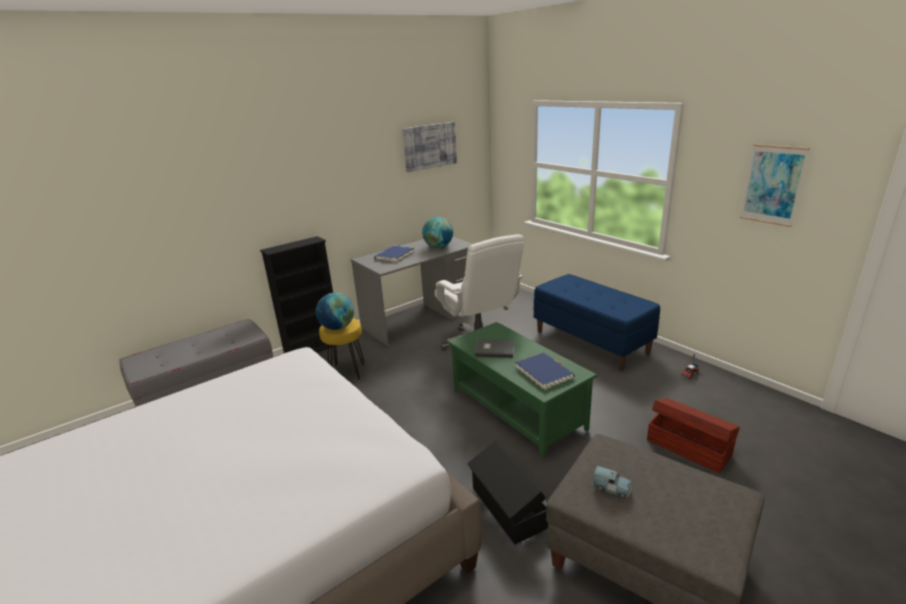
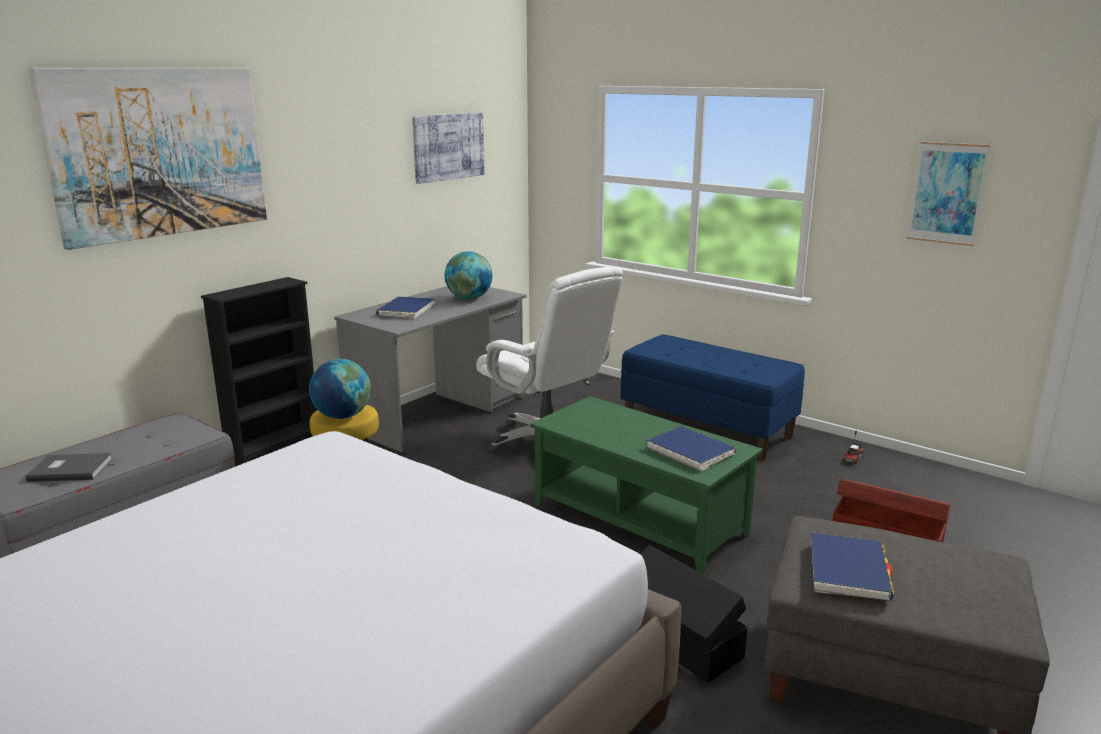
camera: 15 degrees left, 5 degrees down
(229, 164) = (160, 152): none -> picture
(494, 349) = (605, 429): grey book -> grey book (70, 469)
(611, 488) = (848, 571): blue toy car -> blue book

